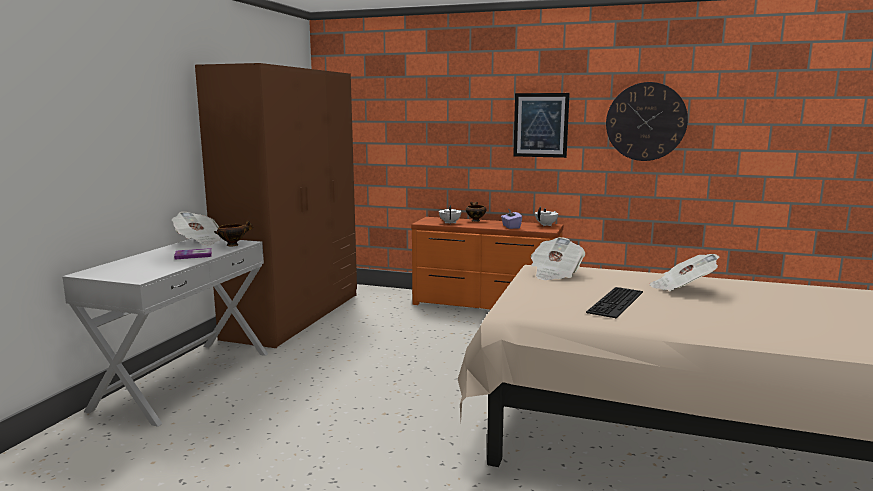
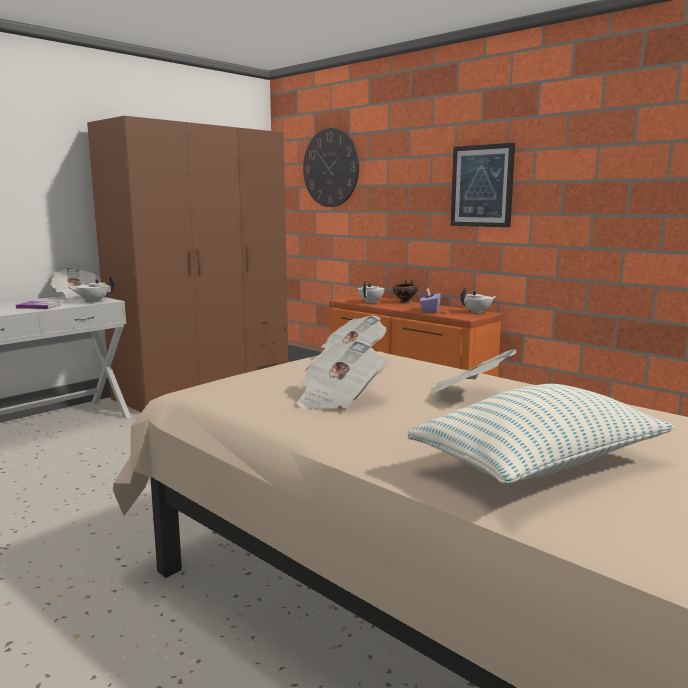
camera: 25 degrees right, 0 degrees up
(234, 245) = (93, 301): bowl -> white teapot
(617, 302) = (337, 398): keyboard -> newspaper
(646, 121) = (609, 177): wall clock -> wall clock (331, 168)
(804, 323) = (539, 464): none -> pillow

